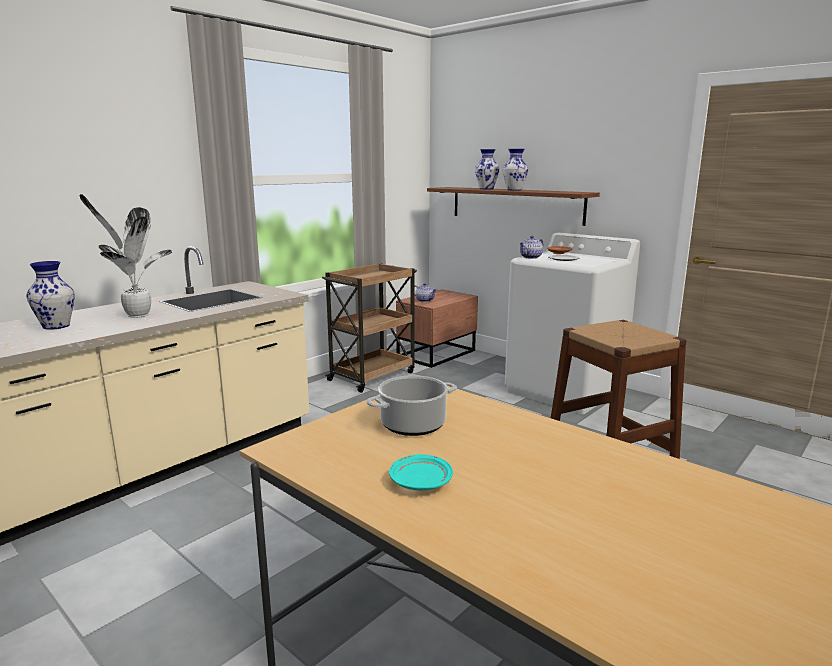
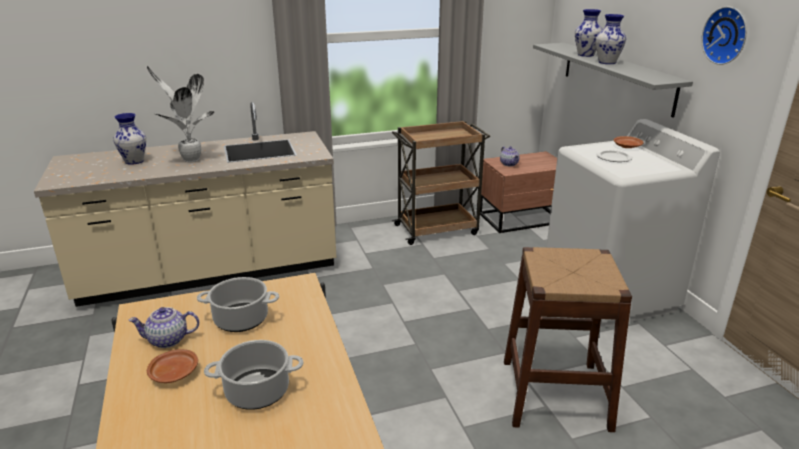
camera: 30 degrees right, 10 degrees up
(420, 482) = (174, 372): turquoise plate -> brown plate
(515, 205) = (616, 76): brown shelf -> grey shelf
(531, 257) = (582, 148): teapot -> teapot (168, 340)
(533, 469) = (256, 391): none -> cooking pot
(626, 150) = (727, 35): none -> wall clock

